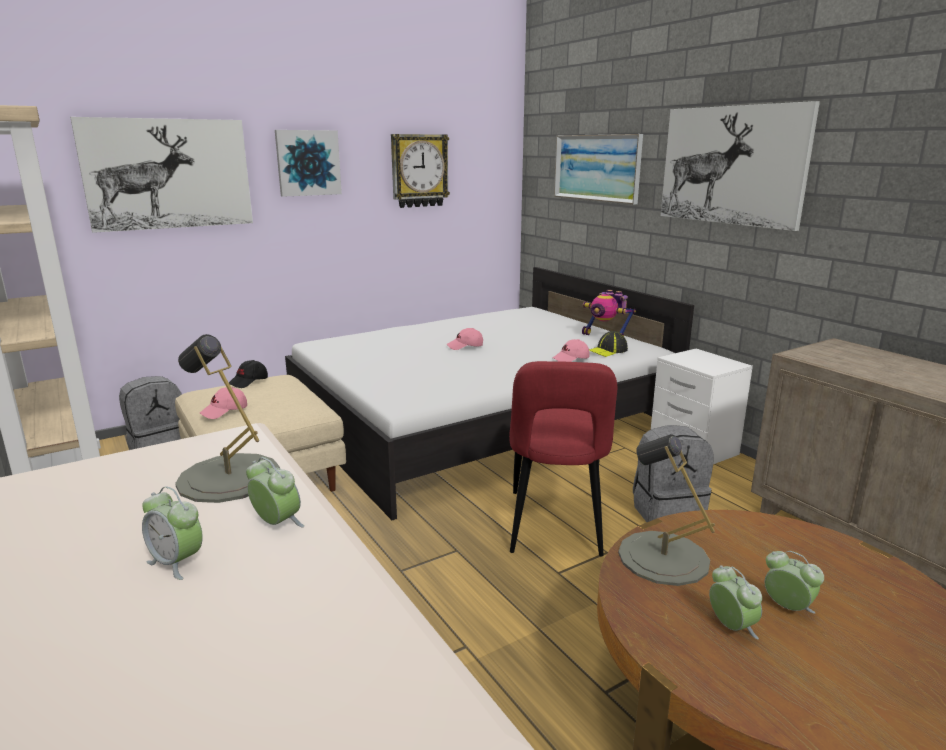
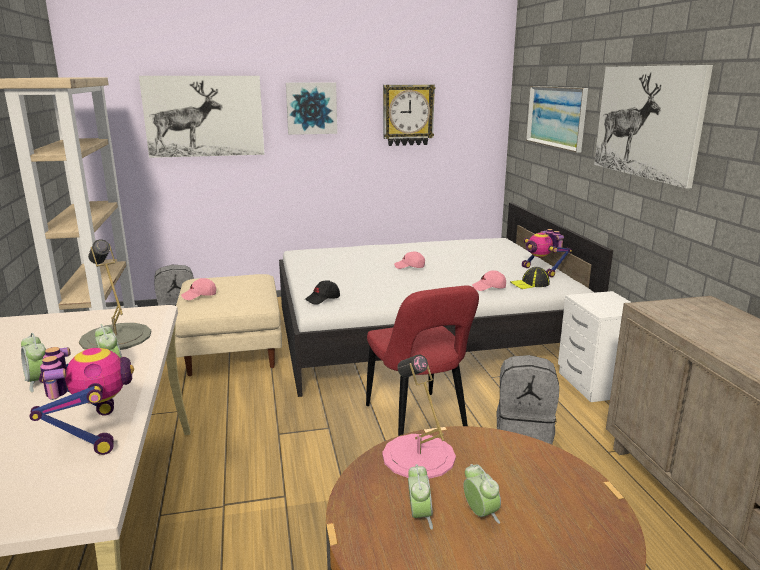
camera: 20 degrees right, 0 degrees up
(248, 382) = (233, 276): black cap -> black cap (323, 299)
(350, 619) = (92, 433): none -> toy robot
(555, 527) = (417, 425): red chair -> red chair turned 45 degrees counterclockwise
(663, 557) = (418, 456): grey table lamp -> pink table lamp

